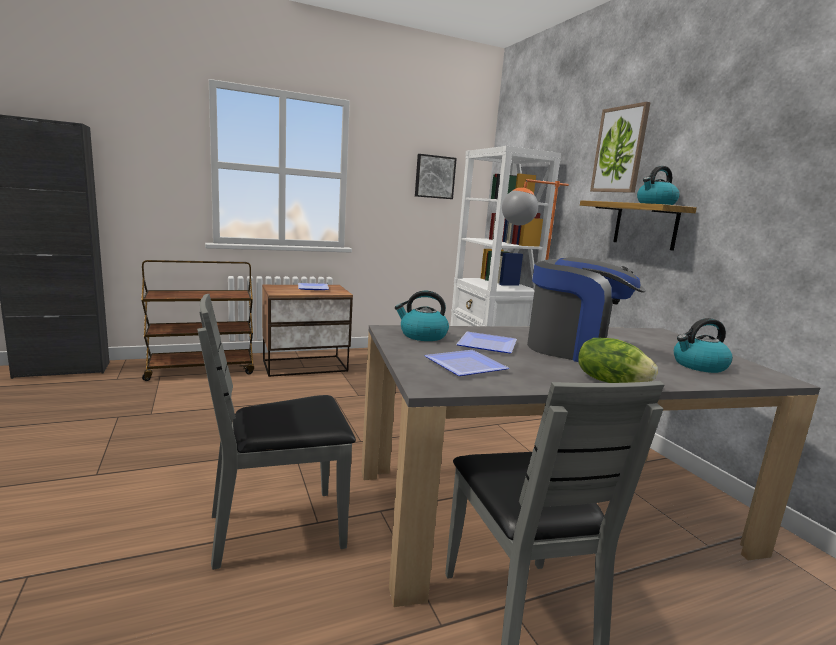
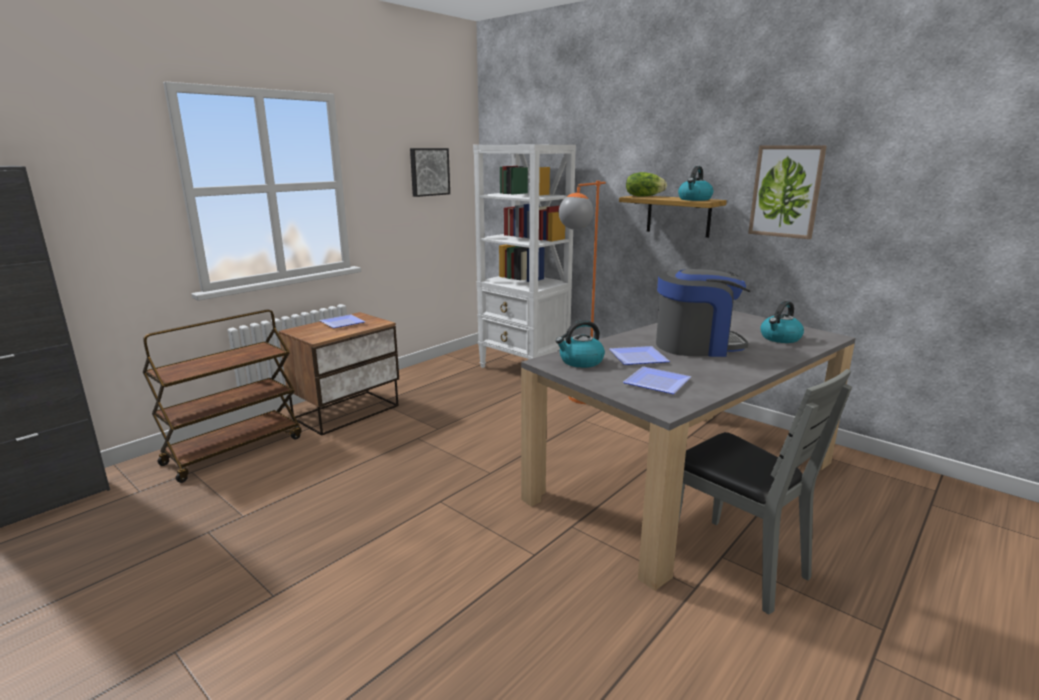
camera: 25 degrees left, 5 degrees up
(279, 528) = (510, 572): grey chair -> none
(610, 381) = (755, 368): lettuce -> lettuce (643, 196)
(620, 150) = (642, 145): picture -> picture (786, 191)

